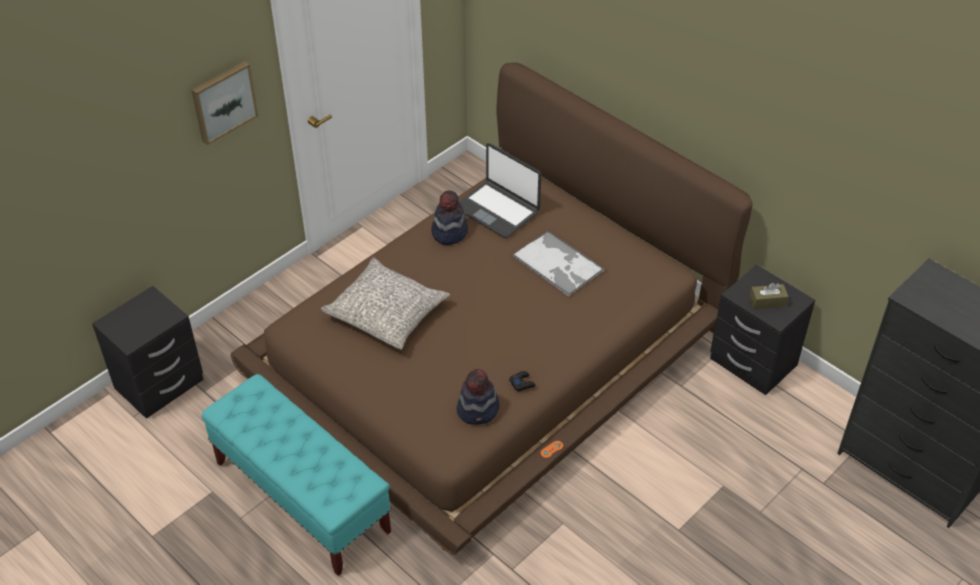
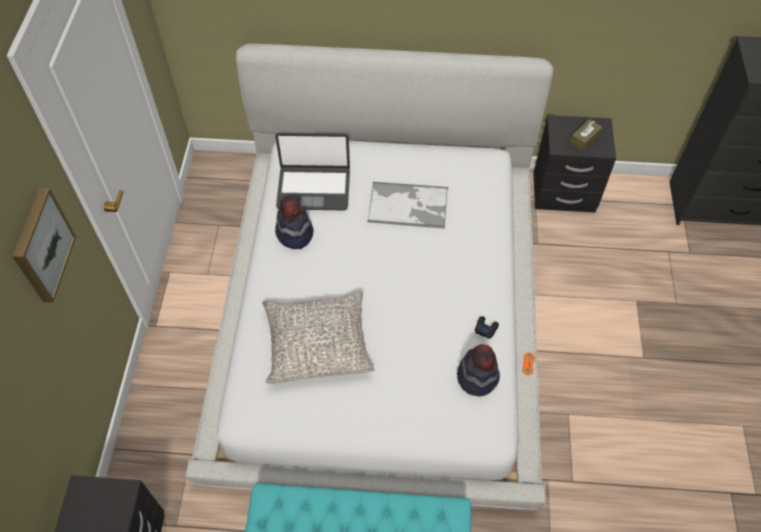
camera: 40 degrees left, 10 degrees up
(490, 351) = (380, 311): brown bed -> white bed

